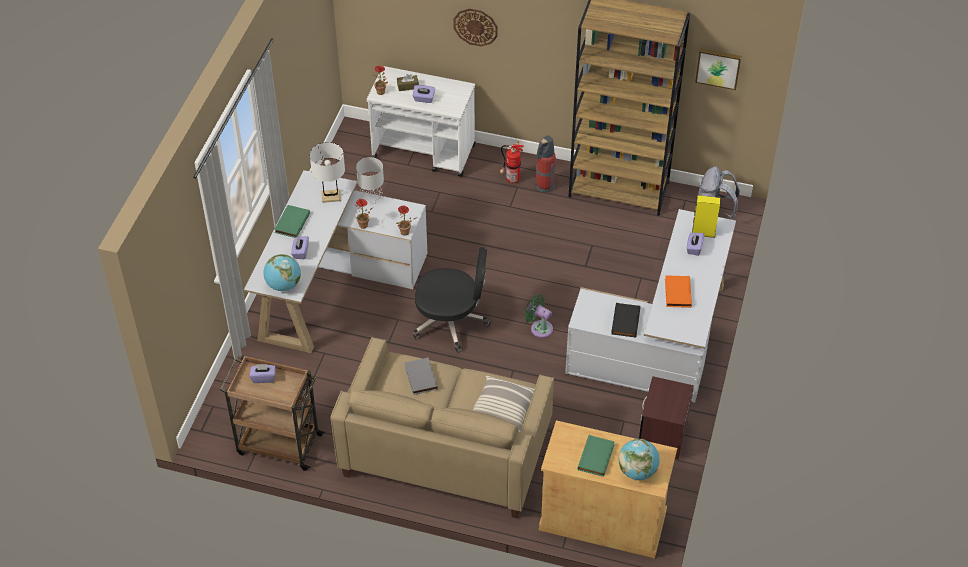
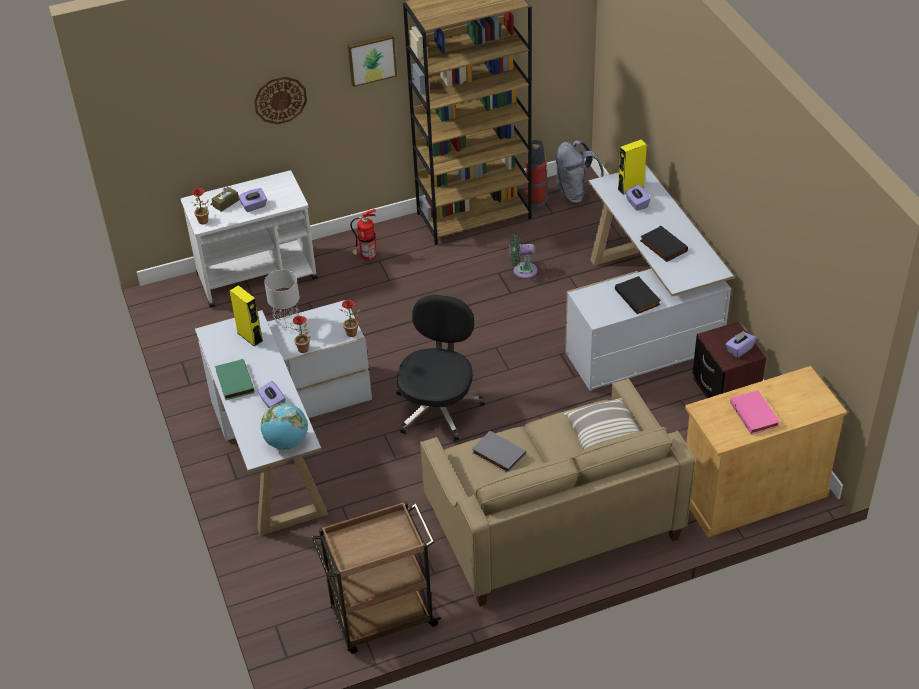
camera: 35 degrees left, 5 degrees down
(263, 378) = (361, 538): purple tissue box -> purple tissue box (739, 349)
(331, 196) = (250, 337): white table lamp -> yellow speaker
(451, 322) = (438, 407): black office chair -> black office chair turned 45 degrees counterclockwise
(539, 328) = (525, 366): green fan -> green fan (522, 271)
(544, 186) = (403, 247): fire extinguisher -> fire extinguisher (536, 201)
(597, 458) = (755, 414): green book -> pink book
(637, 471) = (800, 404): globe -> none
(676, 293) = (662, 246): orange book -> black book
(718, 67) = (543, 30): picture -> picture (371, 59)

